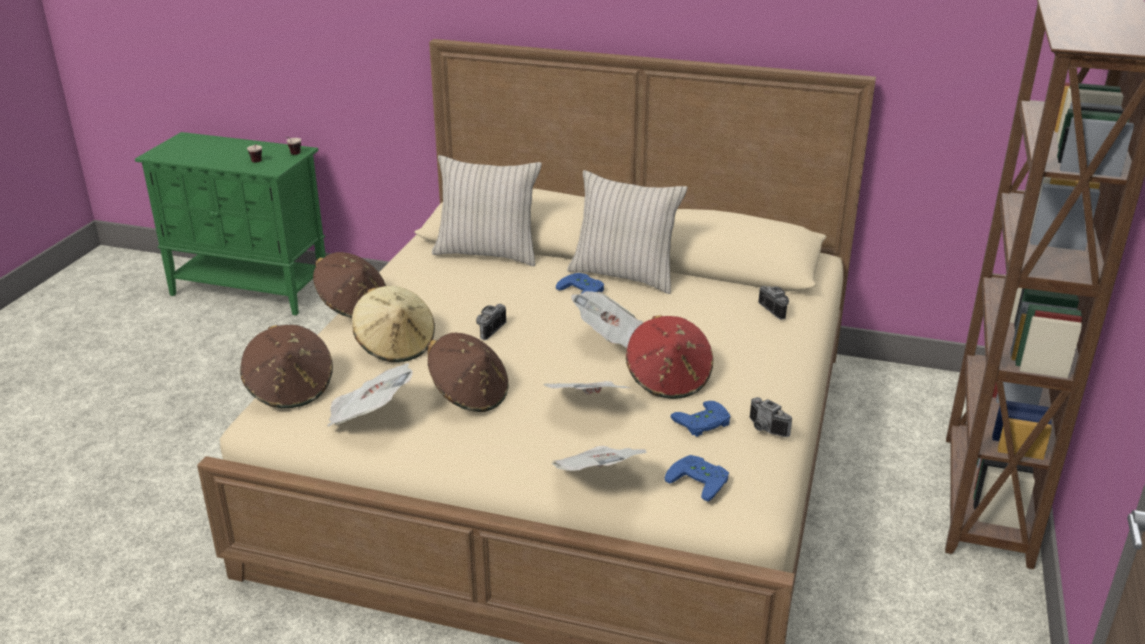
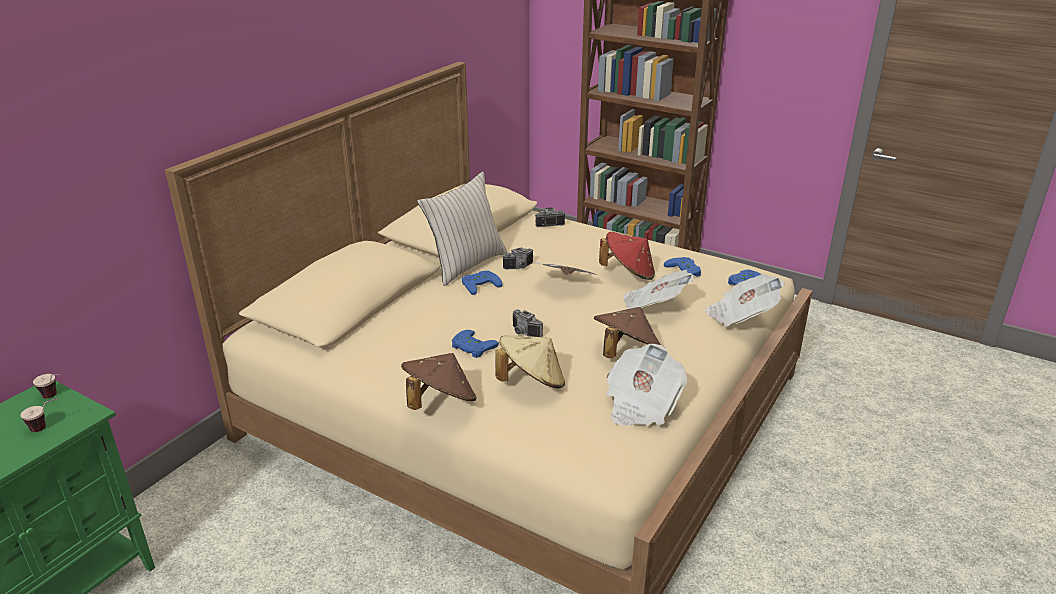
camera: 75 degrees left, 0 degrees up
(290, 389) = (584, 448): brown hat -> none
(449, 306) = (471, 347): none -> blue game controller
(487, 253) = (380, 318): beige pillow -> none
(764, 429) = (693, 255): camera -> camera (520, 267)

